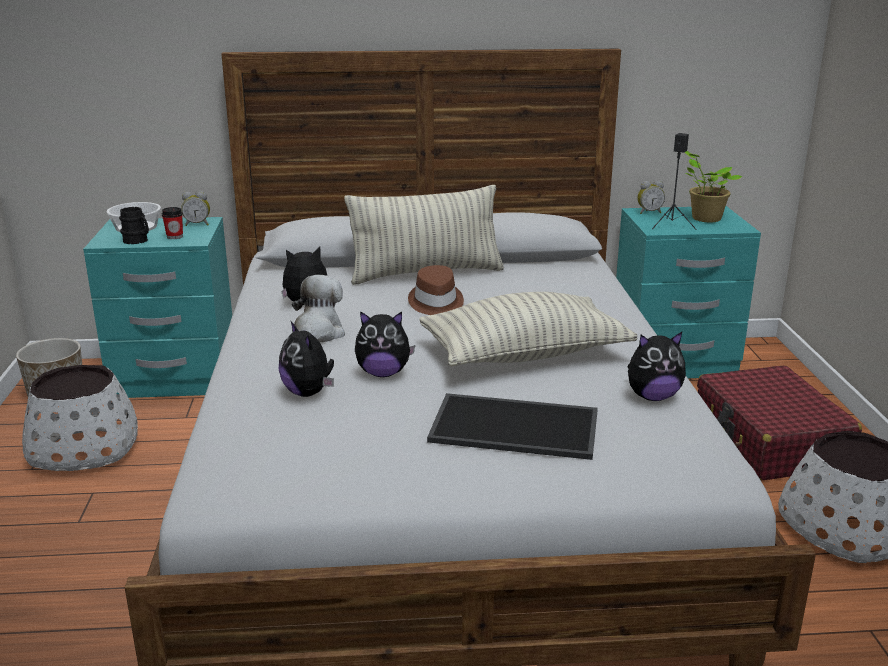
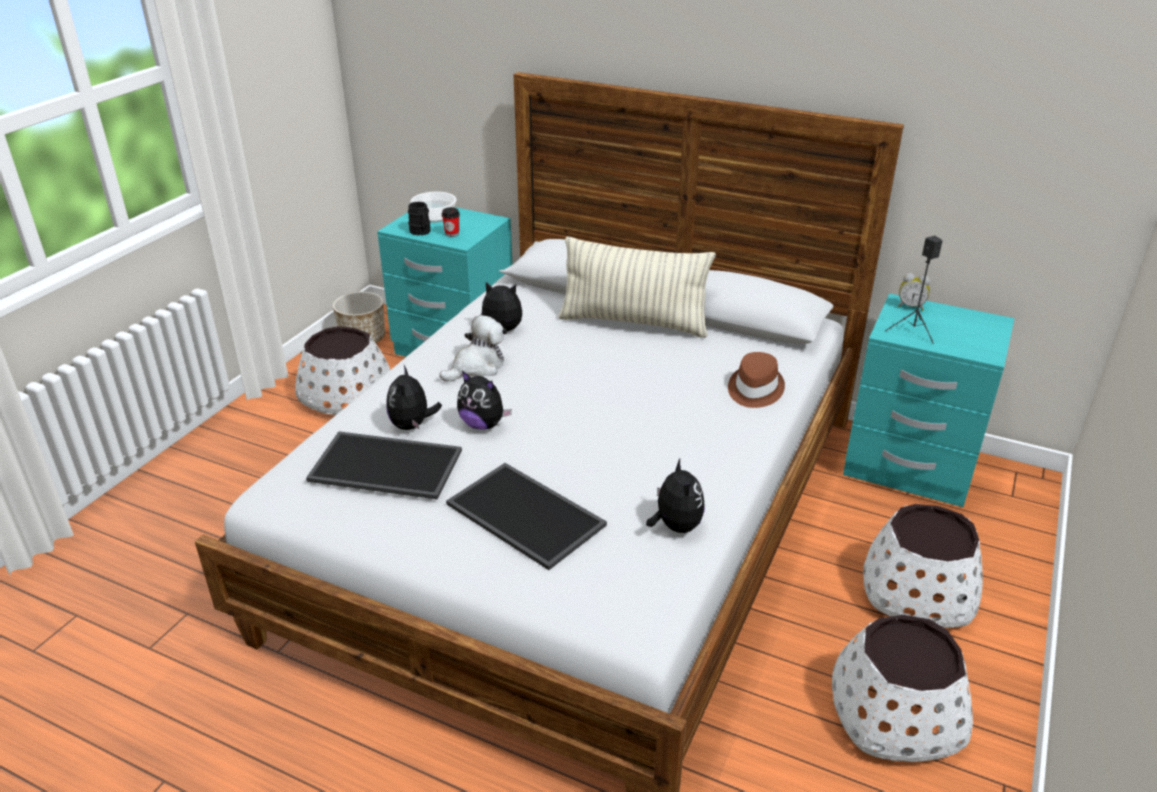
camera: 30 degrees right, 10 degrees up
(197, 224) = (482, 223): alarm clock -> none
(326, 427) = (388, 464): none -> tray
(435, 303) = (604, 360): brown hat -> brown hat (754, 389)
(524, 355) = (617, 442): pillow -> none
(652, 396) = (675, 526): plush toy -> plush toy turned 120 degrees counterclockwise
(704, 218) = (963, 330): potted plant -> none
(769, 441) = (918, 591): red suitcase -> white planter

